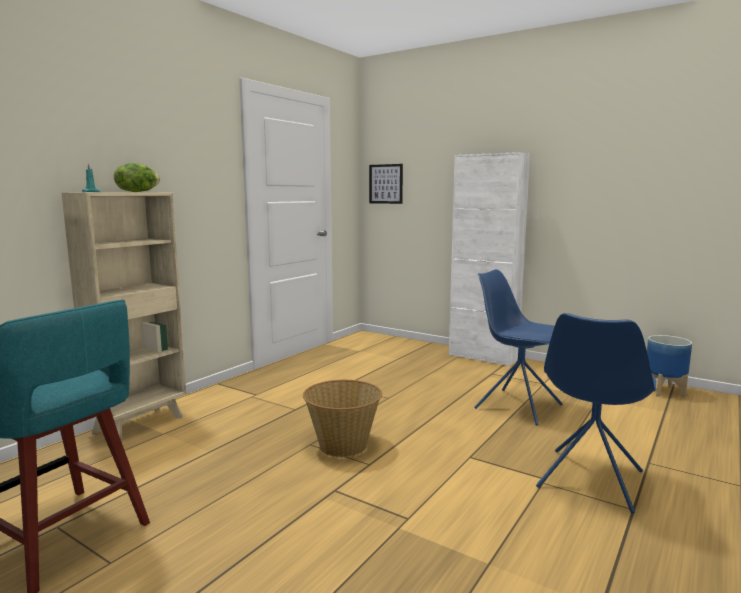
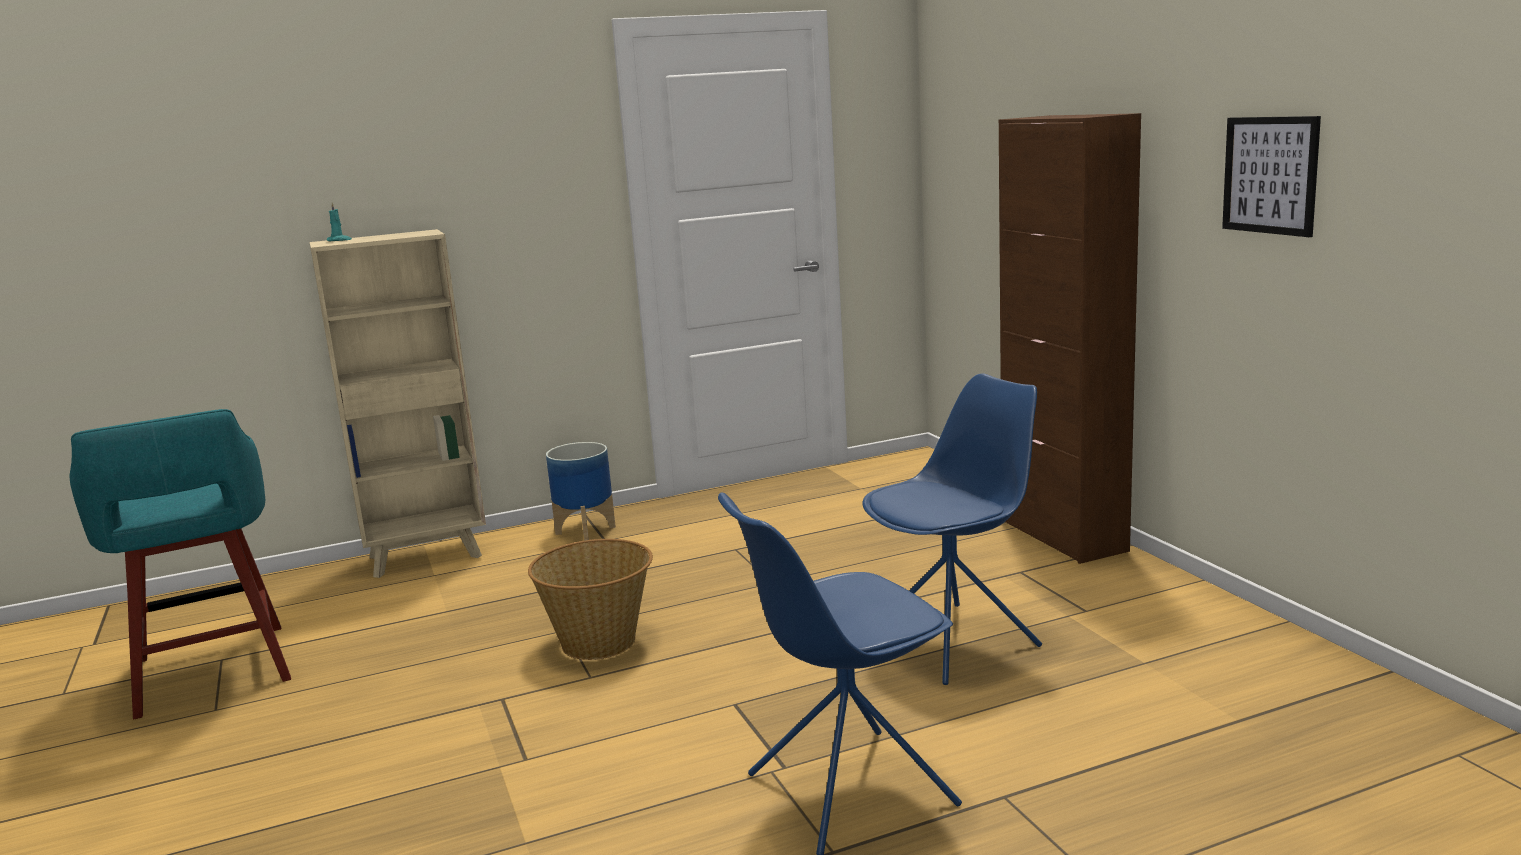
camera: 35 degrees right, 5 degrees up
(137, 192) = (399, 236): lettuce -> none
(386, 184) = (951, 165): picture -> picture (1270, 175)
(483, 357) = (1062, 536): white cabinet -> brown cabinet
(516, 406) = (954, 642): blue chair -> blue chair turned 75 degrees clockwise
(663, 391) = (1328, 680): planter -> planter (586, 530)

